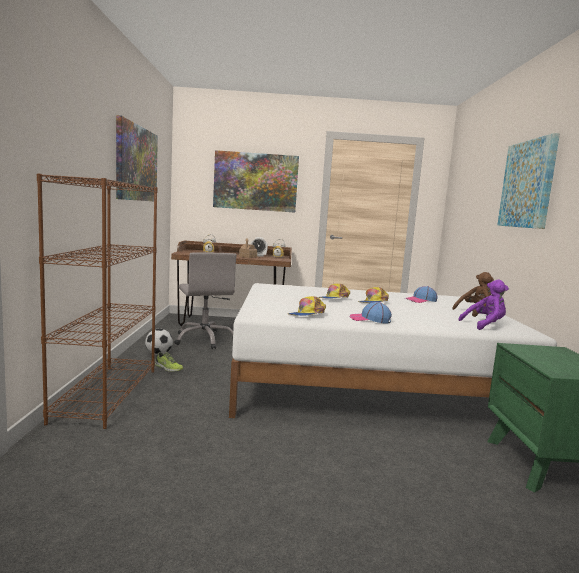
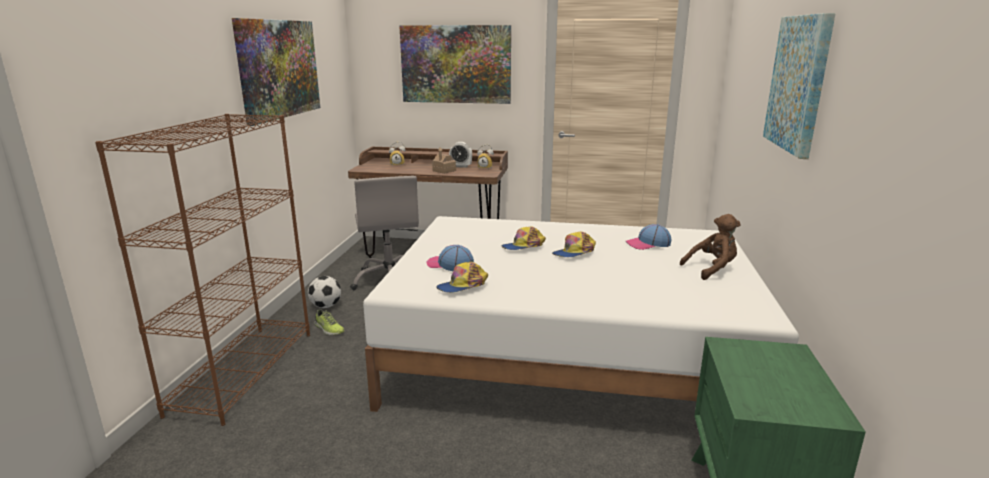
camera: 10 degrees right, 10 degrees up
(370, 319) = (543, 293): cap -> cap (450, 265)
(485, 325) = (706, 300): purple plush toy -> none

